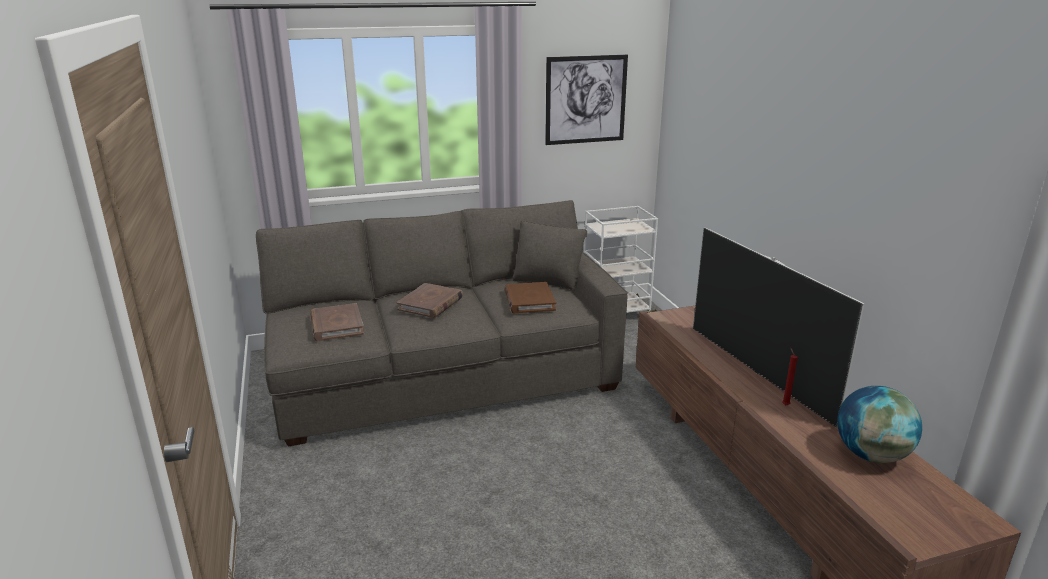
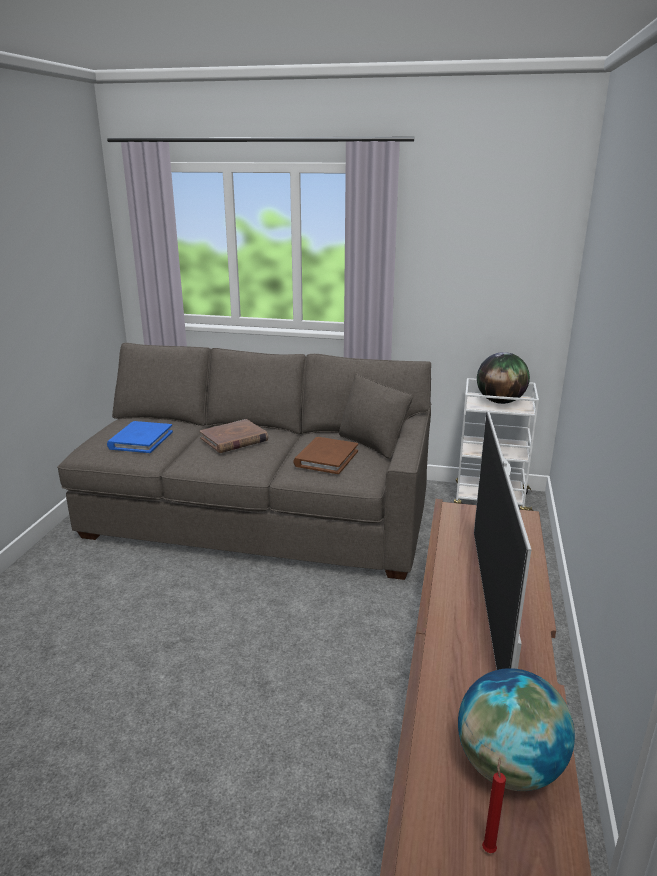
camera: 30 degrees right, 0 degrees up
(336, 325) = (141, 440): brown book -> blue book
(586, 100) = (478, 252): picture -> none
(620, 226) = (500, 402): none -> globe
(784, 404) = (474, 657): red candle -> red candle (489, 848)

